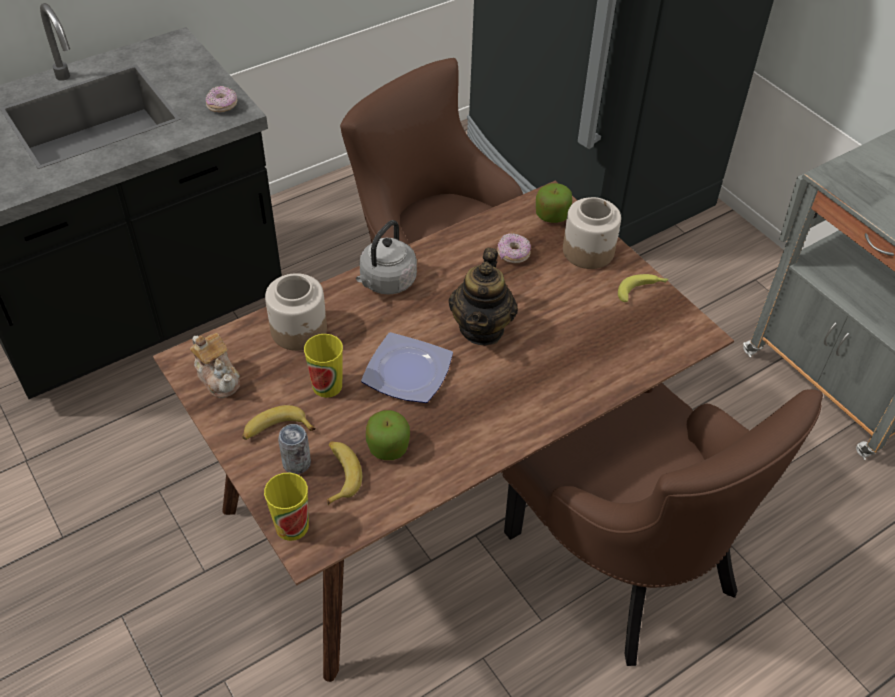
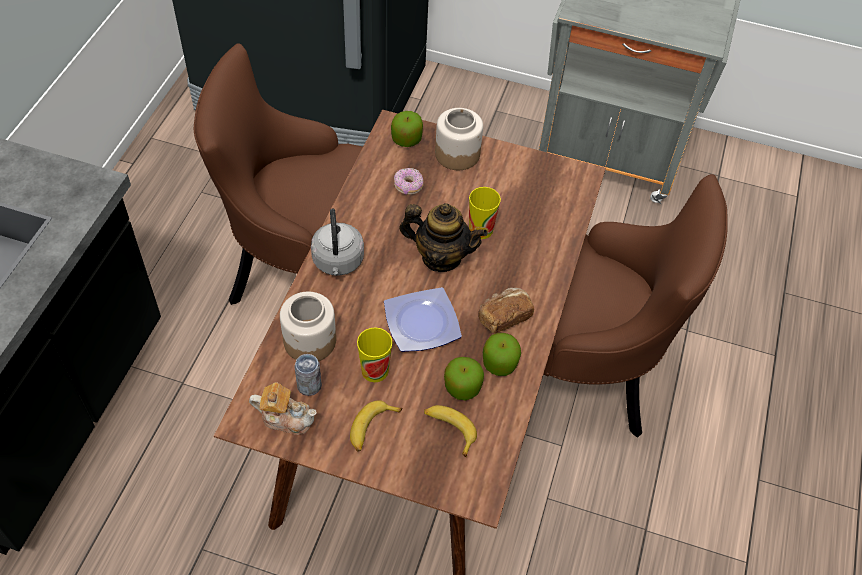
camera: 40 degrees left, 5 degrees up
(222, 106) = (78, 185): donut -> none
(292, 526) = (454, 490): cup -> cup (481, 229)
(296, 463) = (411, 443): can -> can (309, 386)
(443, 448) = (500, 363): none -> apple
(482, 328) = (441, 257): teapot -> teapot turned 45 degrees counterclockwise
(488, 412) = (503, 317): none -> bread
(642, 290) = (519, 164): banana -> none

